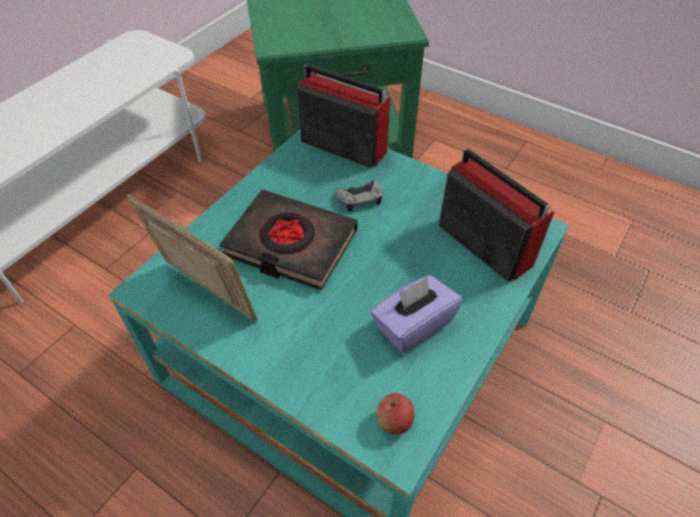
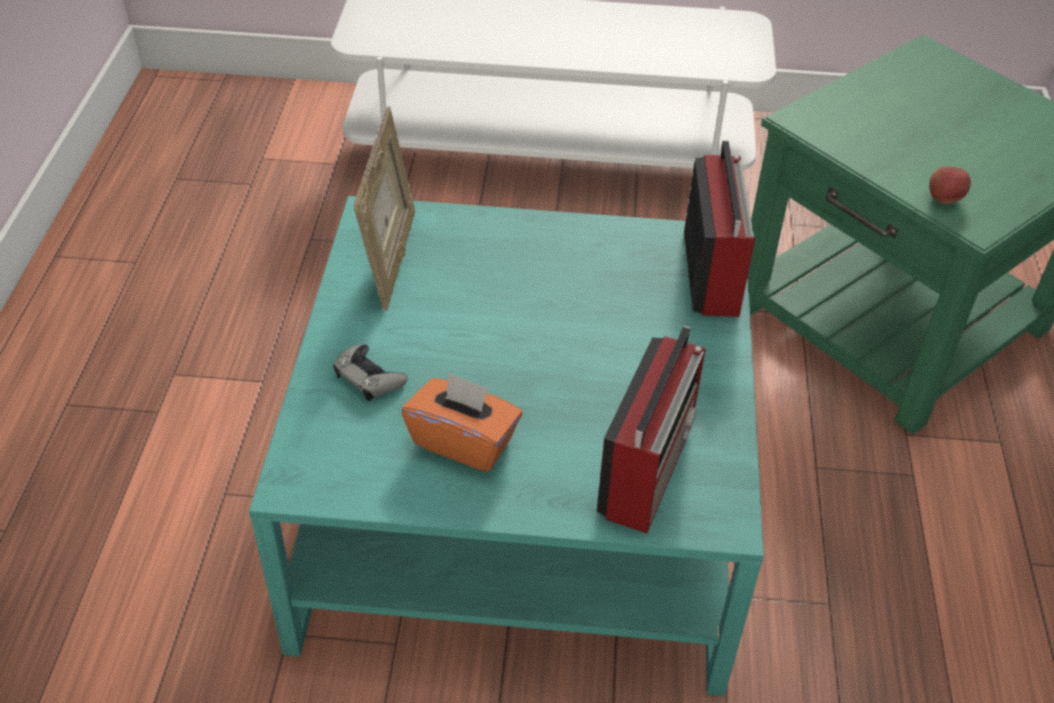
camera: 60 degrees right, 5 degrees down
(290, 244) = (508, 293): black book -> none
(360, 198) = (631, 322): grey game controller -> grey game controller (369, 377)
(394, 421) = (326, 469): apple -> apple (944, 199)
(413, 325) = (463, 441): purple tissue box -> orange tissue box

